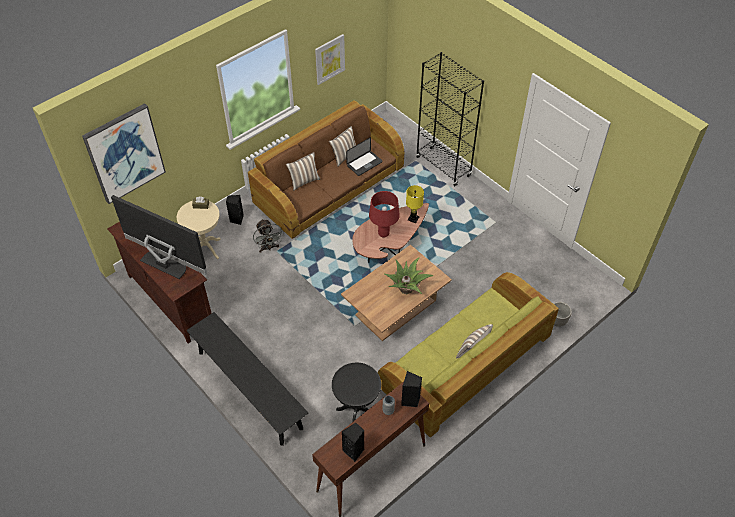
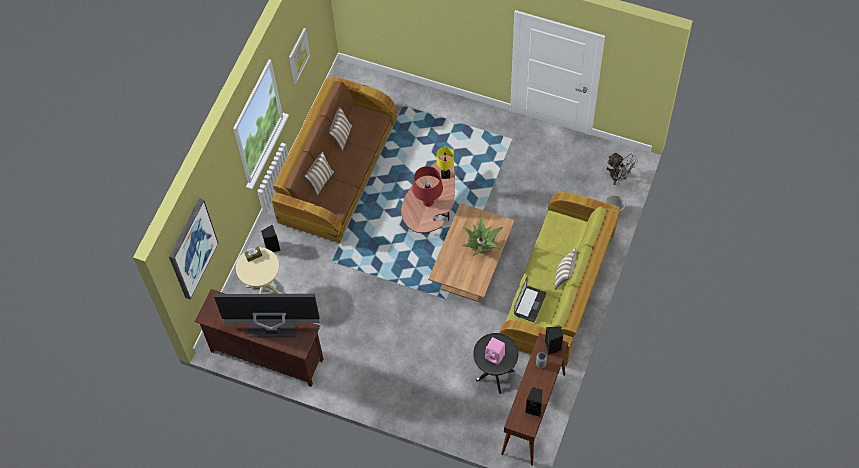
camera: 25 degrees left, 10 degrees up
(249, 389) = (392, 400): black bench -> none
(268, 248) = (322, 261): grey fan -> grey fan (619, 177)
(354, 386) = (495, 356): none -> pink speaker
(364, 164) = (366, 136): laptop -> laptop (530, 304)
(443, 166) = (432, 101): black bookcase -> none

